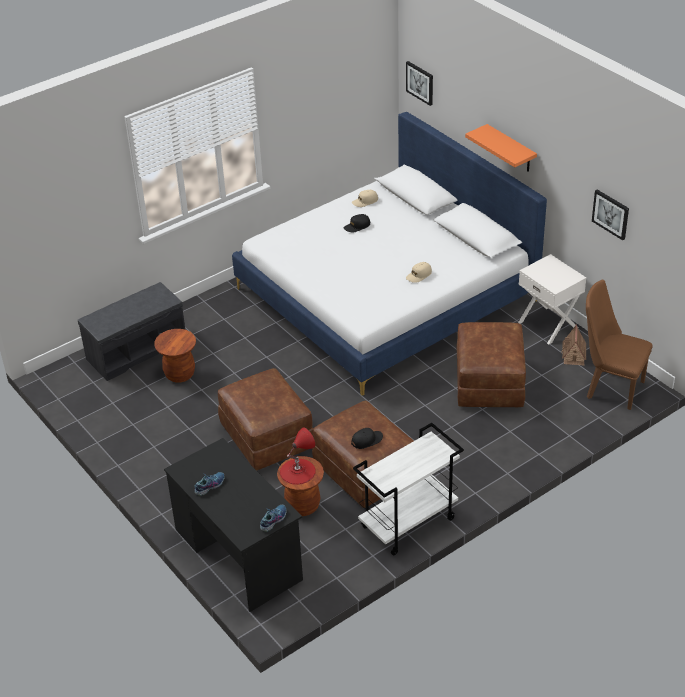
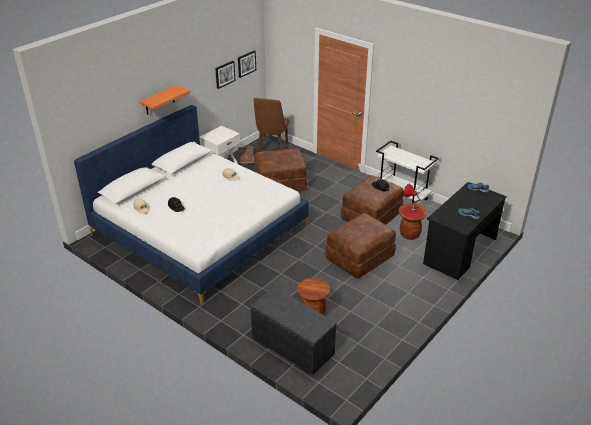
camera: 105 degrees left, 5 degrees down
(420, 82) = (78, 127): picture -> picture (246, 63)

